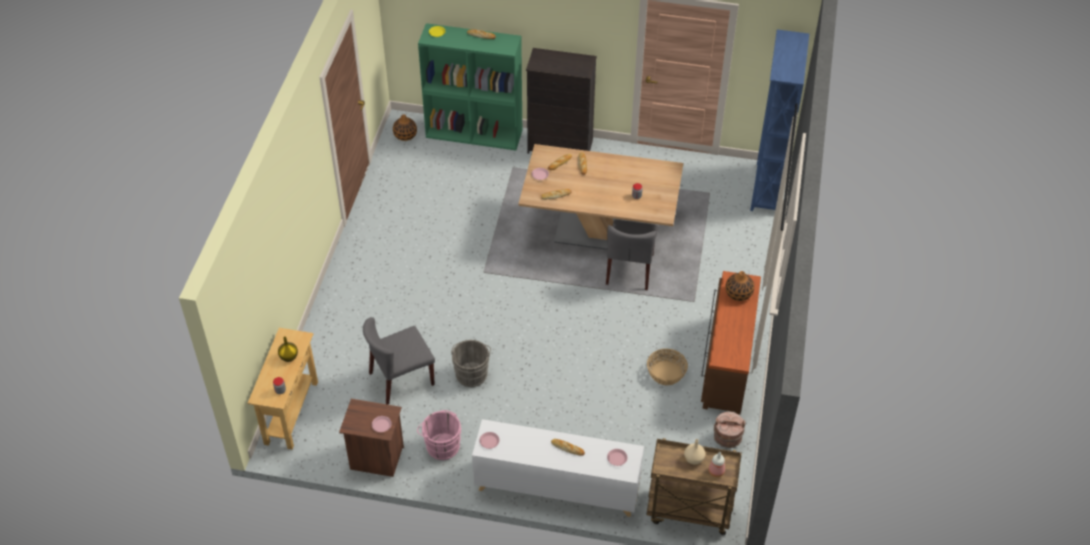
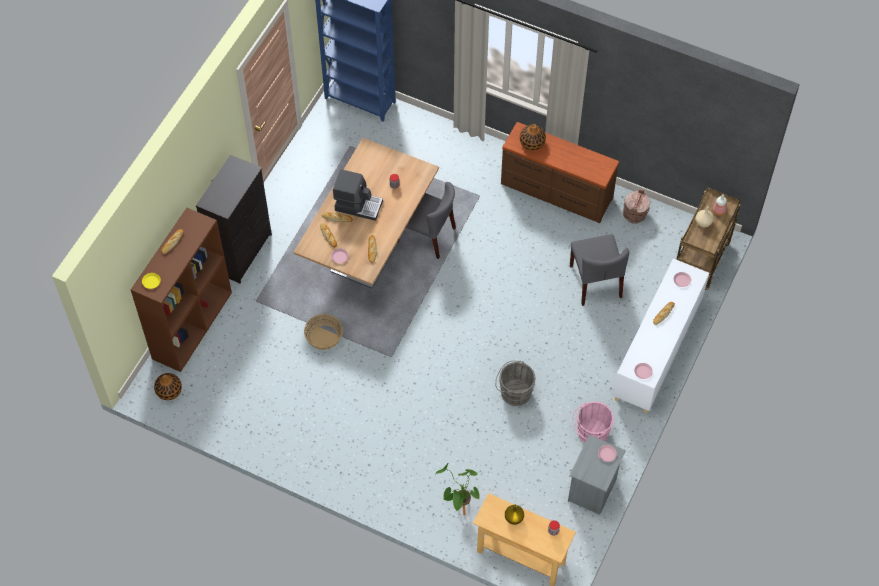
camera: 75 degrees left, 10 degrees up
(332, 355) = (459, 509): none -> potted plant
(376, 459) = (593, 490): brown nightstand -> grey nightstand
(401, 379) = (505, 453): grey chair -> grey chair (595, 282)
(475, 133) = (192, 324): green bookcase -> brown bookcase
(603, 176) = (358, 205): none -> coffee machine
(666, 373) = (555, 239): basket -> basket (324, 337)

